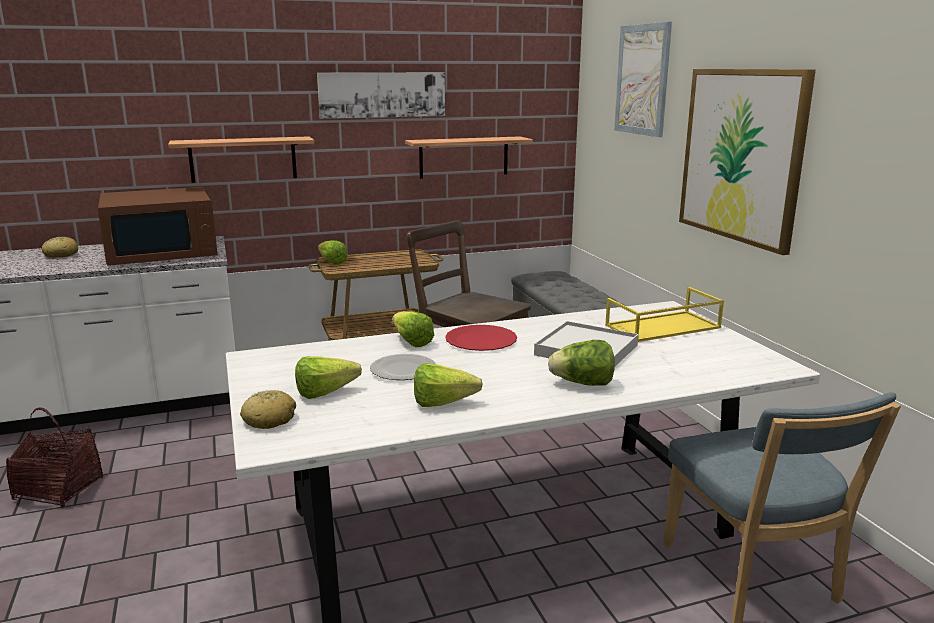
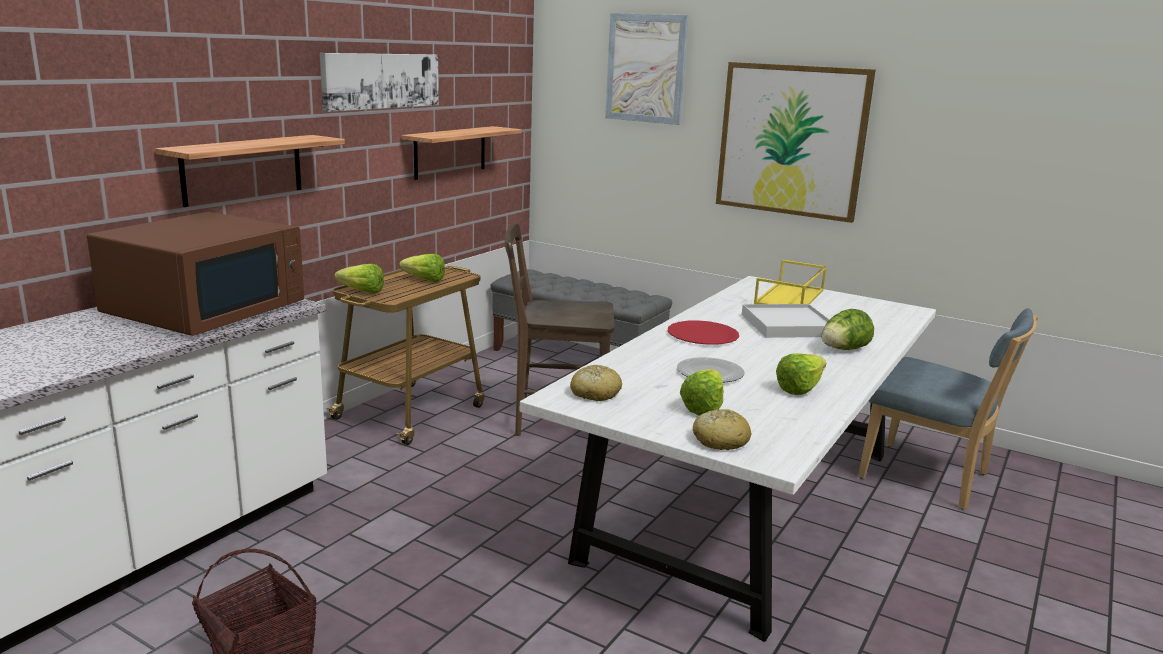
camera: 40 degrees left, 0 degrees up
(61, 255) = (52, 337): bread -> bread (595, 393)
(410, 341) = (652, 349): lettuce -> lettuce (421, 280)

